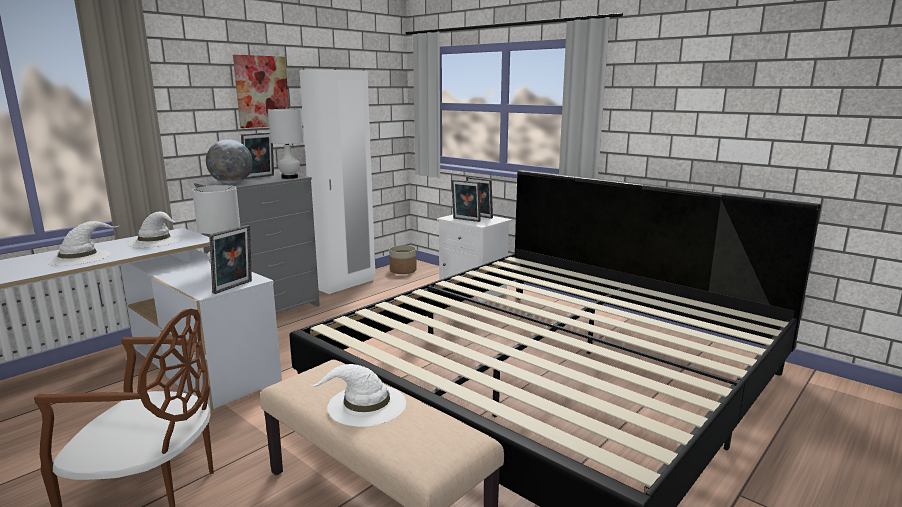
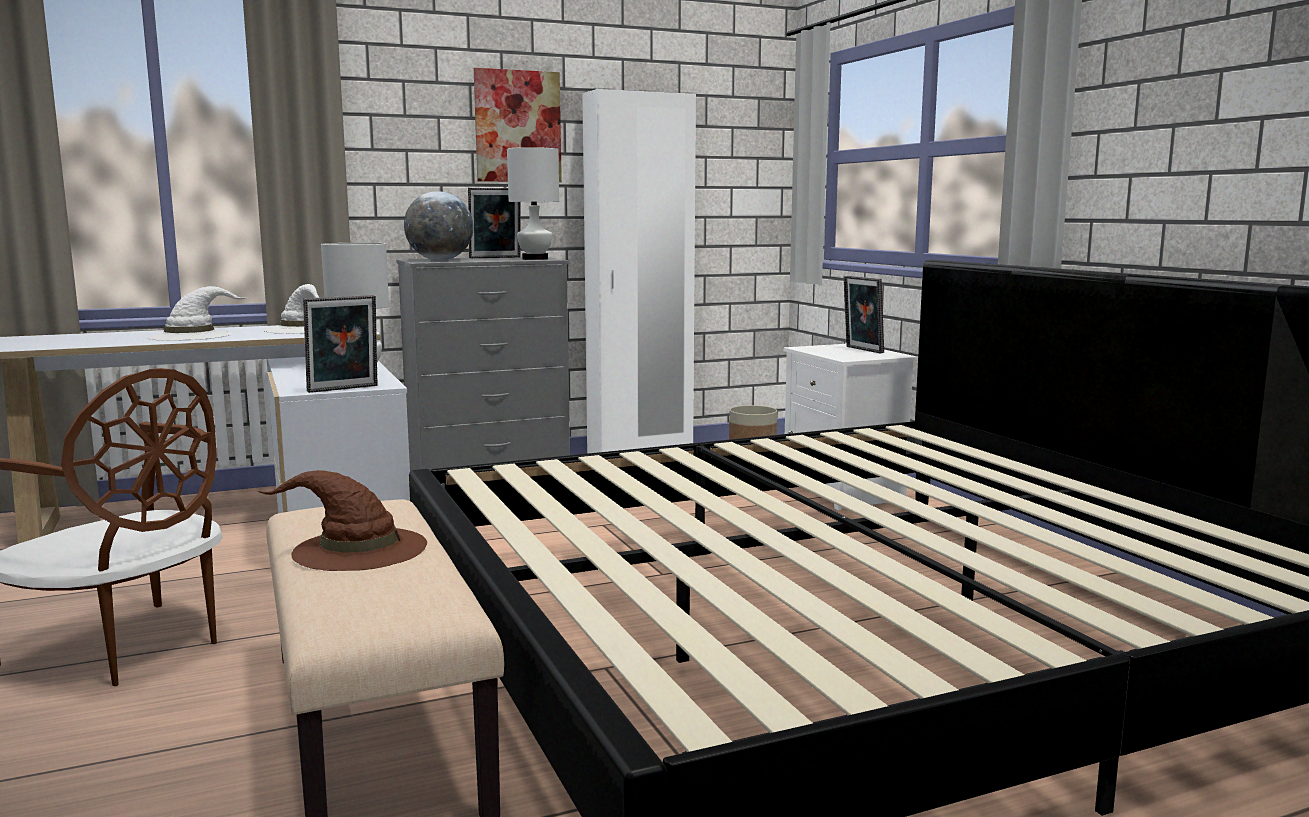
camera: 25 degrees right, 5 degrees down
(365, 405) = (357, 549): white hat -> brown hat
(465, 220) = (829, 352): picture frame -> none

